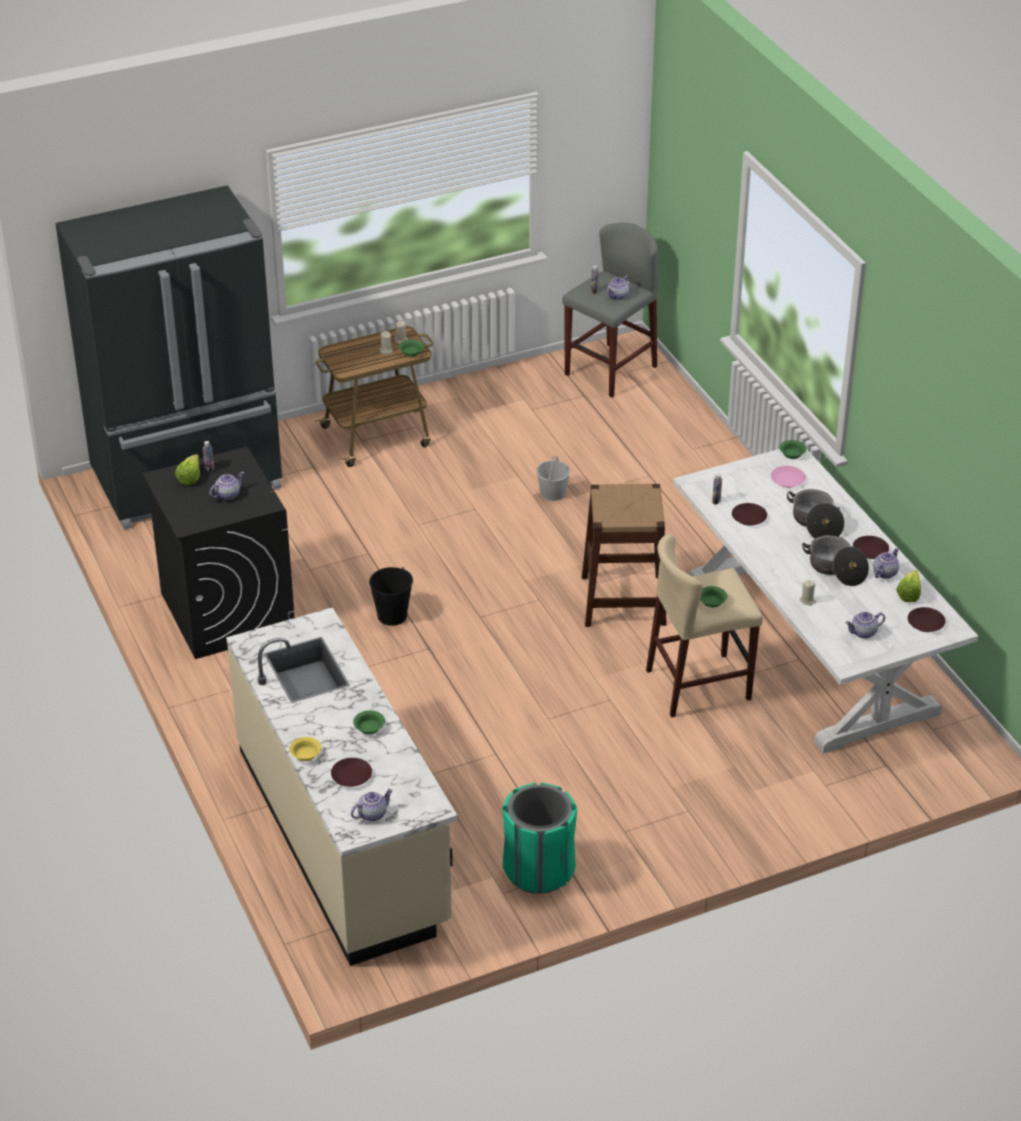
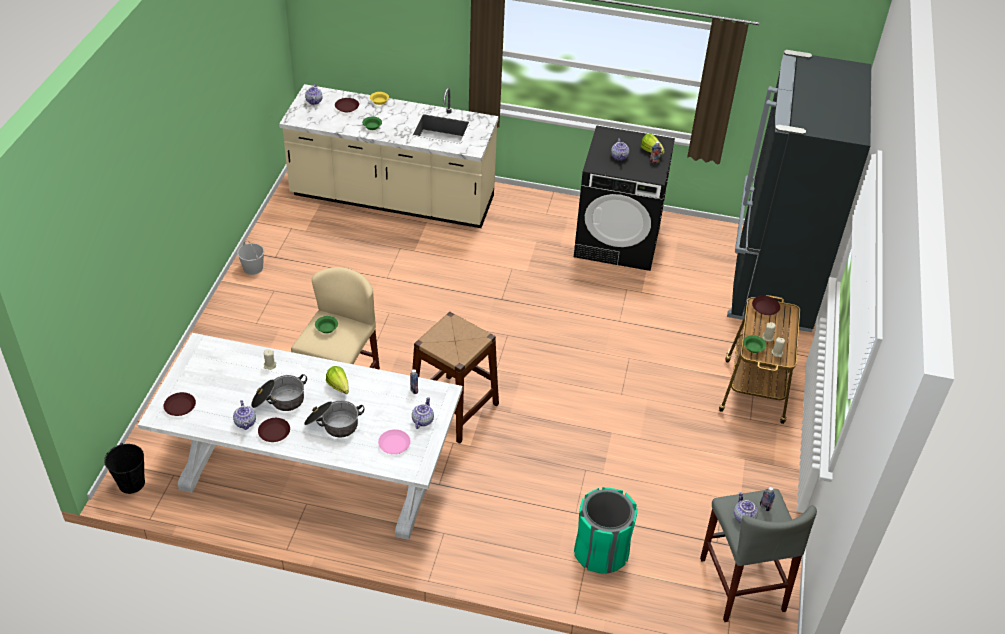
camera: 125 degrees right, 5 degrees up
(392, 615) = (547, 300): black bucket -> black bucket (132, 483)
(538, 870) = (289, 247): green trash can -> green trash can (601, 552)
(553, 493) = (603, 444): white bucket -> white bucket (252, 268)
(749, 517) = (379, 394): brown plate -> brown plate (765, 308)
(793, 454) = (419, 469): green bowl -> none
(863, 633) = (211, 370): teapot -> teapot (422, 420)
(910, 592) = (213, 421): lettuce -> lettuce (339, 388)

